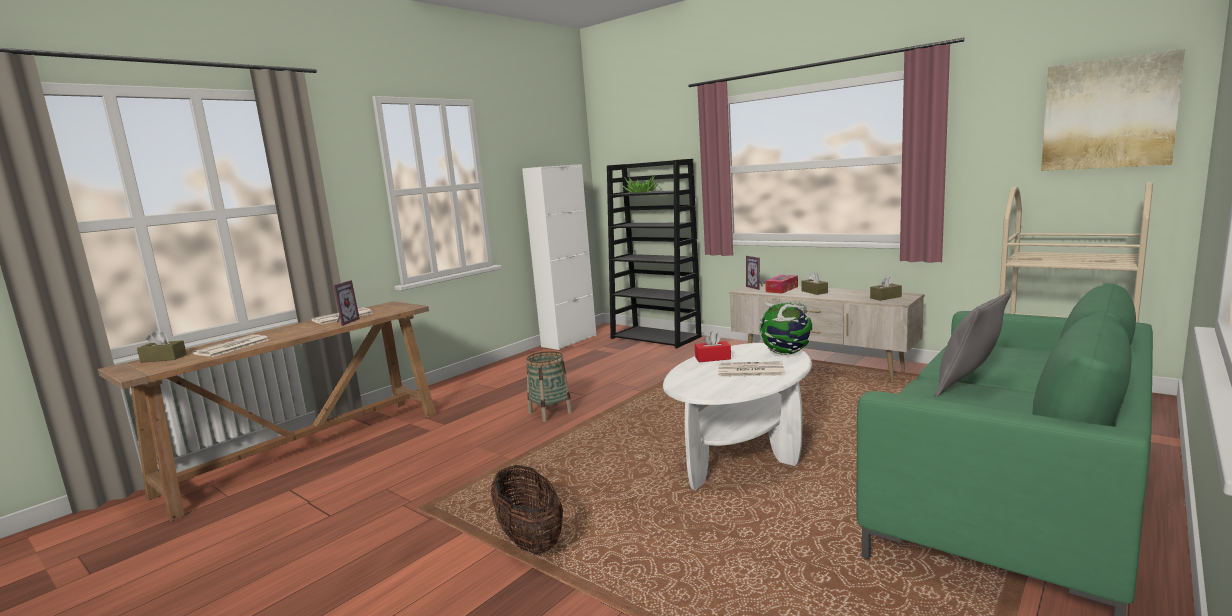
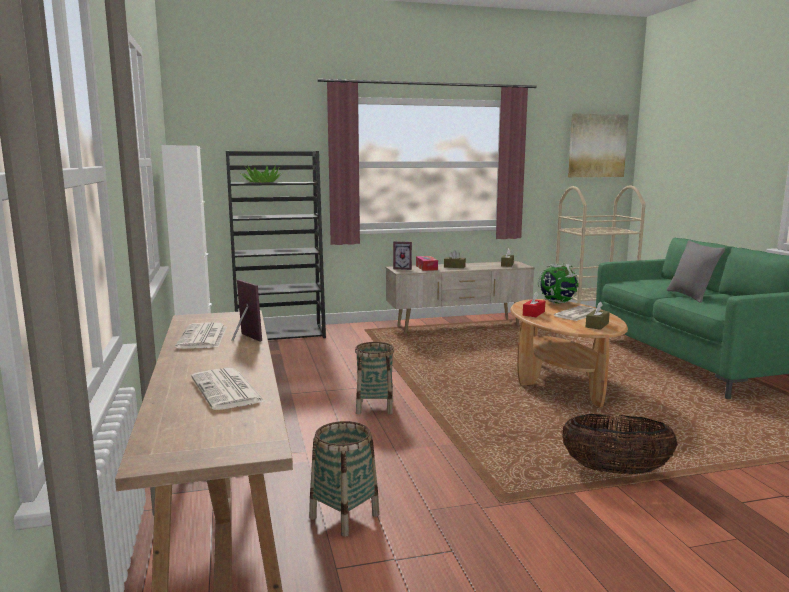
camera: 55 degrees left, 0 degrees up
(163, 358) = (182, 429): brown tissue box -> brown tissue box (597, 325)
(357, 468) = (344, 516): none -> basket
(741, 452) = (561, 382): white coffee table -> brown coffee table

